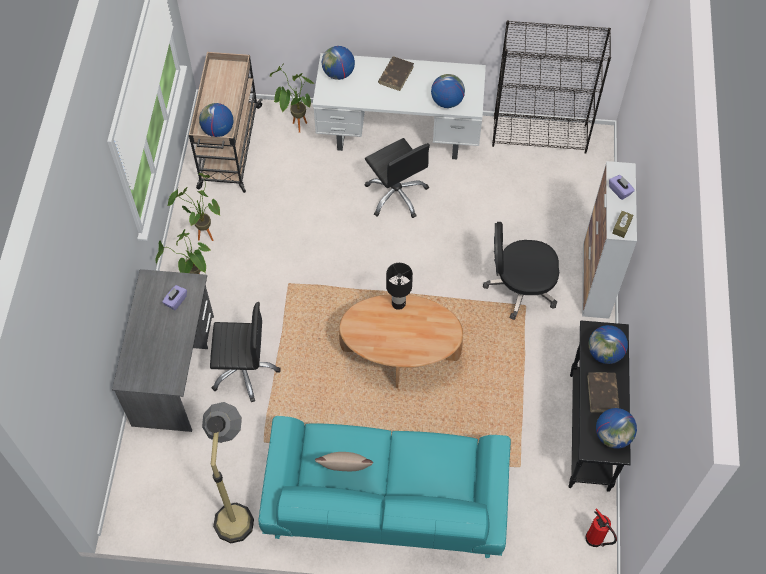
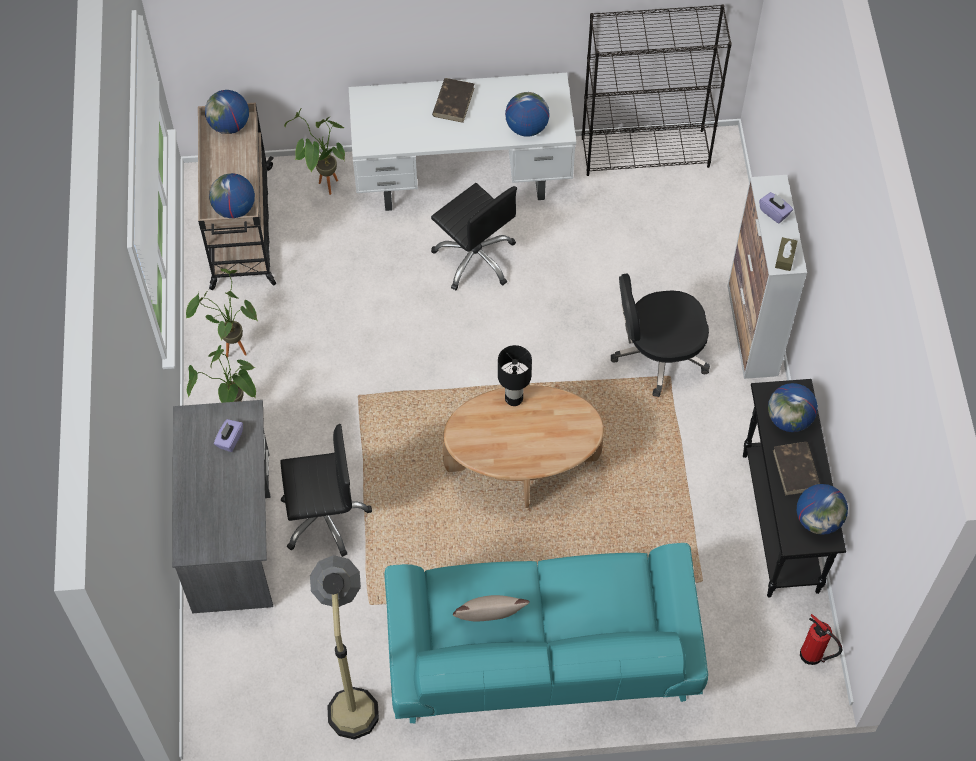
camera: 10 degrees left, 0 degrees up
(338, 73) = (378, 111): globe -> globe (229, 125)

